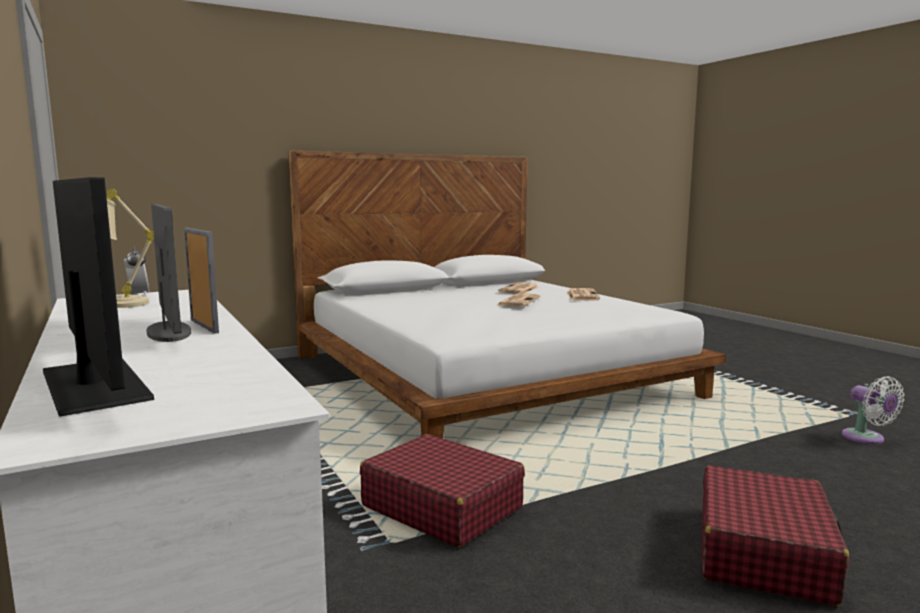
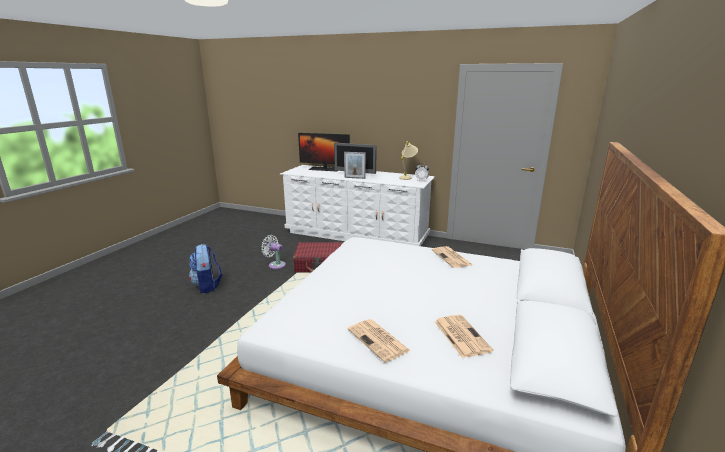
camera: 140 degrees right, 10 degrees up
(518, 301) = (404, 297): newspaper -> newspaper (452, 258)
(763, 552) = (207, 286): red suitcase -> backpack
(866, 438) = (115, 391): white fan -> white fan (275, 265)

